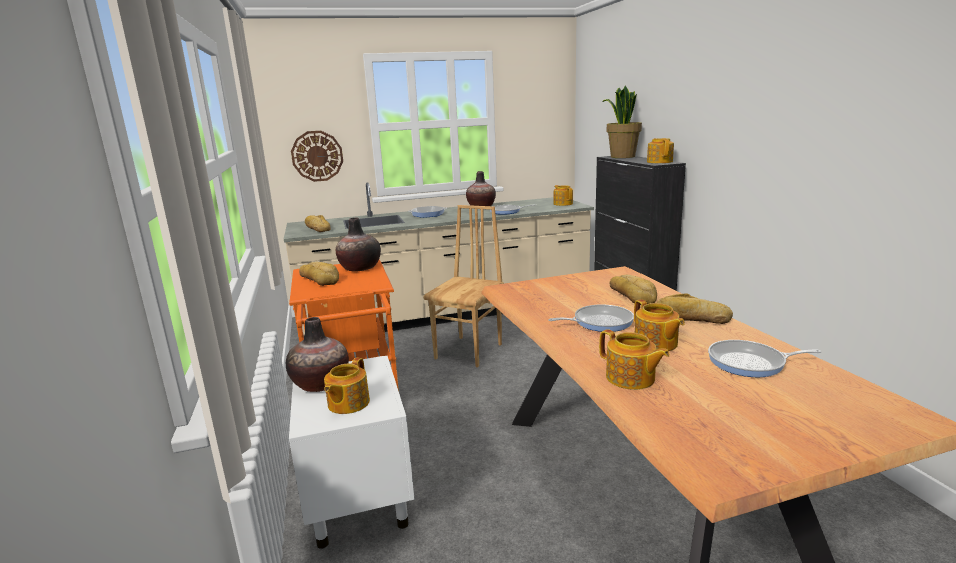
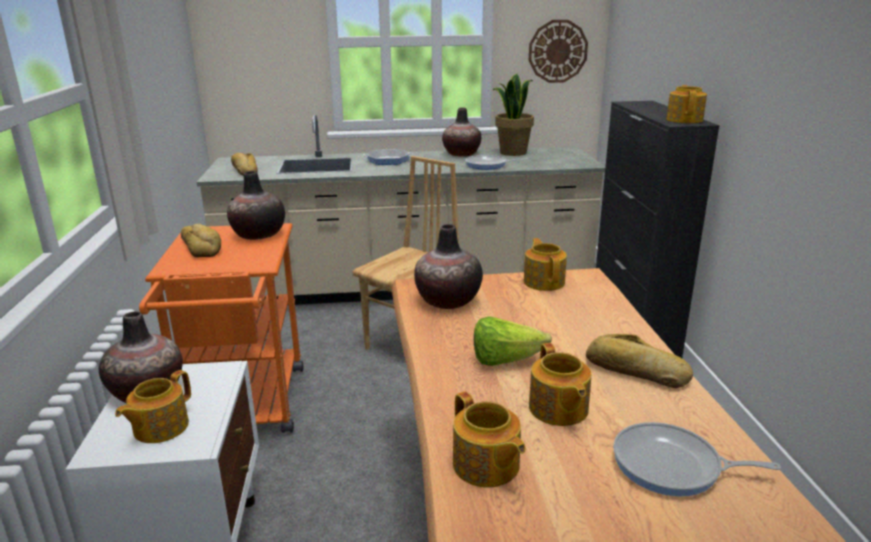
camera: 10 degrees right, 5 degrees up
(317, 156) = (260, 75): wall clock -> wall clock (557, 51)
(533, 294) = (448, 300): none -> vase
(563, 203) = (569, 159): teapot -> teapot (544, 282)
(599, 322) = (504, 360): frying pan -> lettuce
(622, 157) = (644, 105): potted plant -> potted plant (512, 152)
(632, 295) = (577, 320): bread -> none

